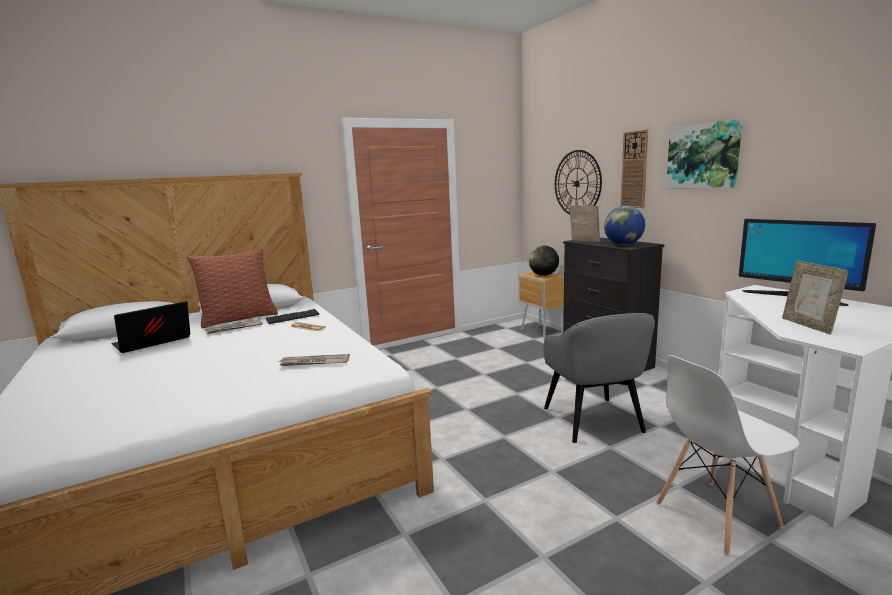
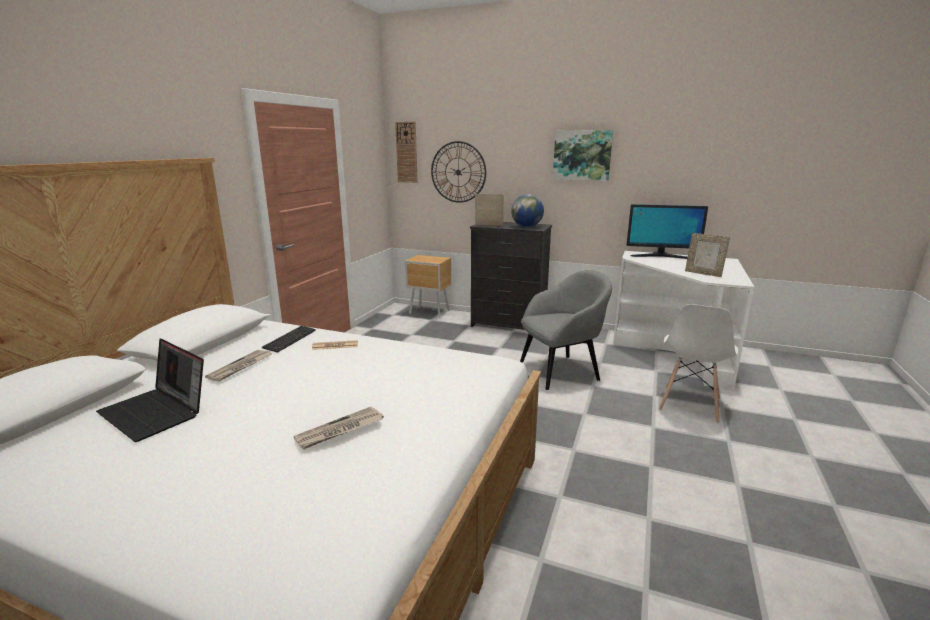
camera: 40 degrees left, 5 degrees up
(152, 343) = (157, 412): laptop -> laptop turned 60 degrees counterclockwise
(238, 318) = (212, 356): pillow -> none
(314, 362) = (434, 374): newspaper -> newspaper (340, 430)
(543, 275) = (429, 259): globe -> none
(593, 421) = (560, 371): grey armchair -> grey armchair turned 60 degrees counterclockwise
(634, 170) = (520, 162): wall clock -> wall clock (406, 152)

